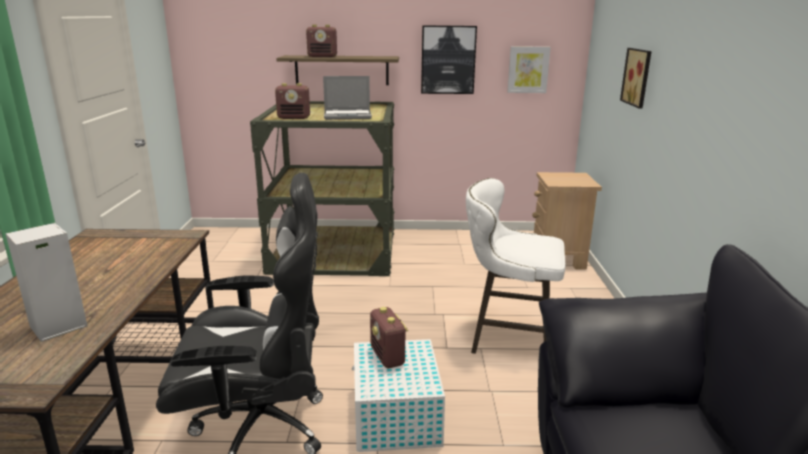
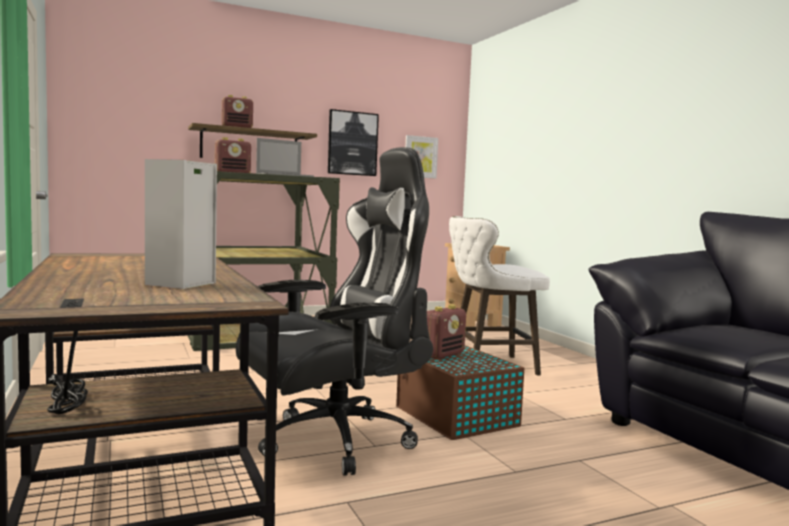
camera: 25 degrees left, 15 degrees down
(387, 357) = (443, 355): radio -> radio turned 90 degrees counterclockwise
(395, 417) = (457, 417): white storage box -> brown storage box
(638, 77) = (542, 145): picture -> none

